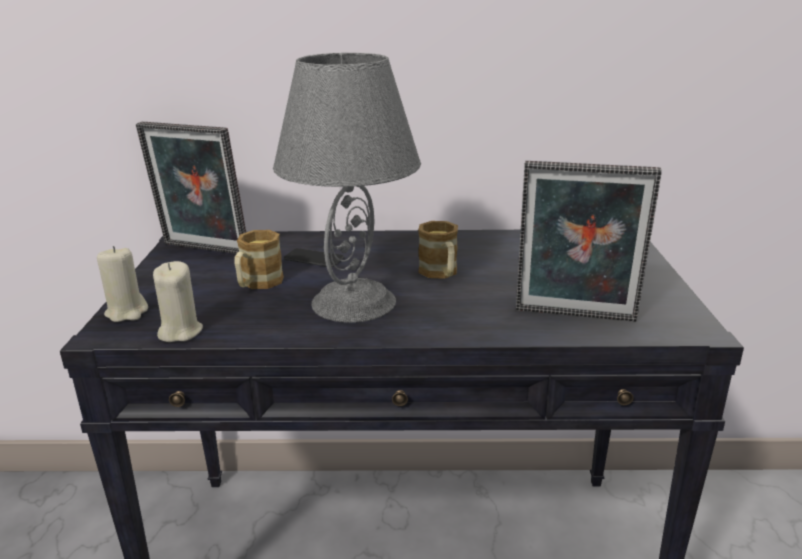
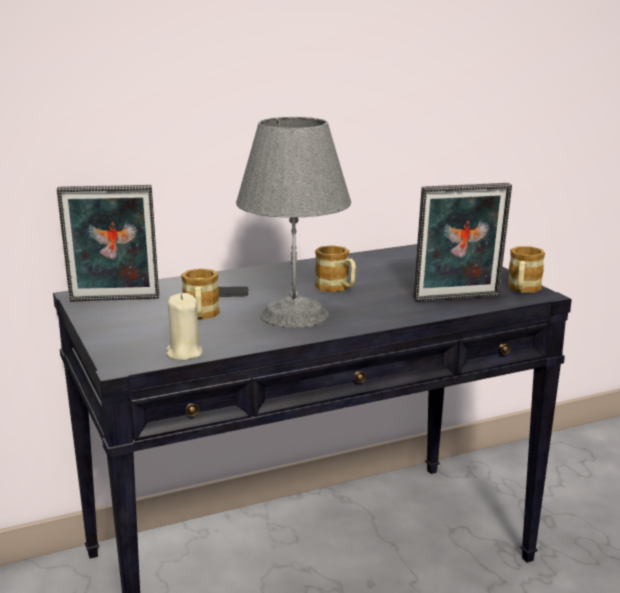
camera: 25 degrees left, 5 degrees down
(127, 312) = (117, 350): beige candle -> none
(680, 318) = (523, 289): none -> mug

